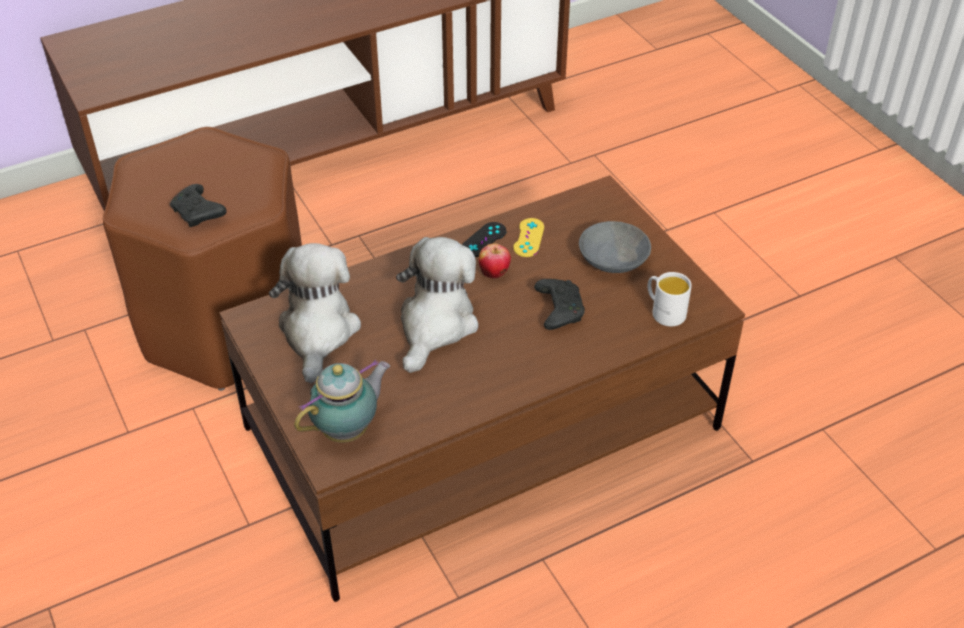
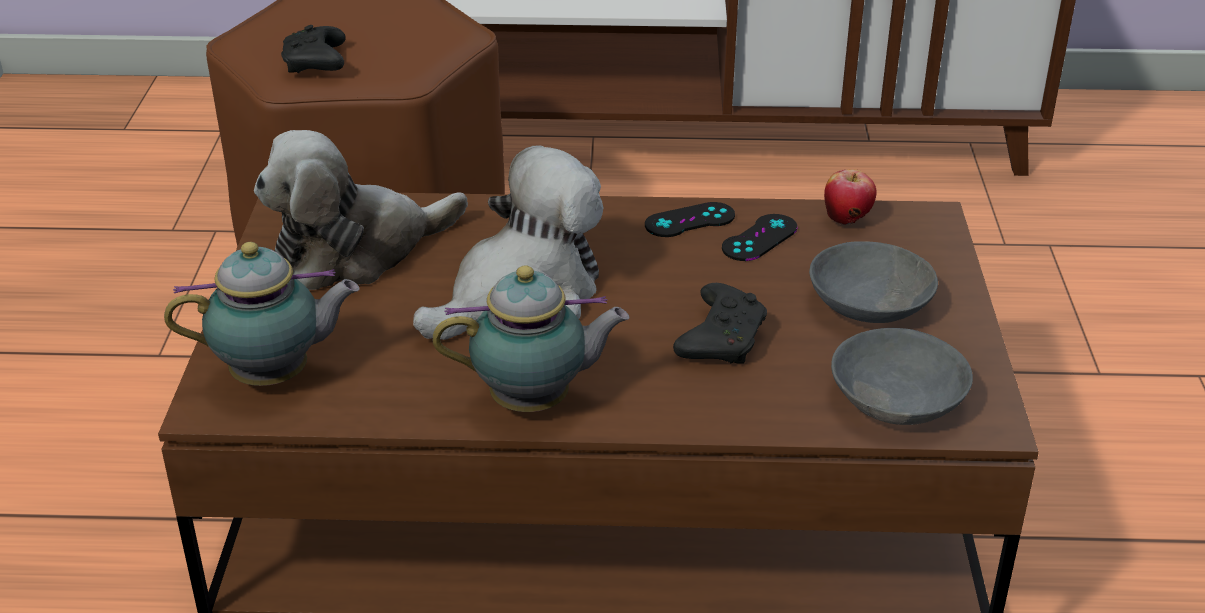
camera: 30 degrees right, 10 degrees down
(318, 332) = (357, 251): plush toy -> plush toy turned 150 degrees counterclockwise
(494, 273) = (666, 264): apple -> apple (847, 220)
(498, 386) = (536, 402): none -> teapot
(528, 238) = (759, 238): yellow game controller -> black game controller
(664, 311) = (894, 399): white mug -> grey bowl

